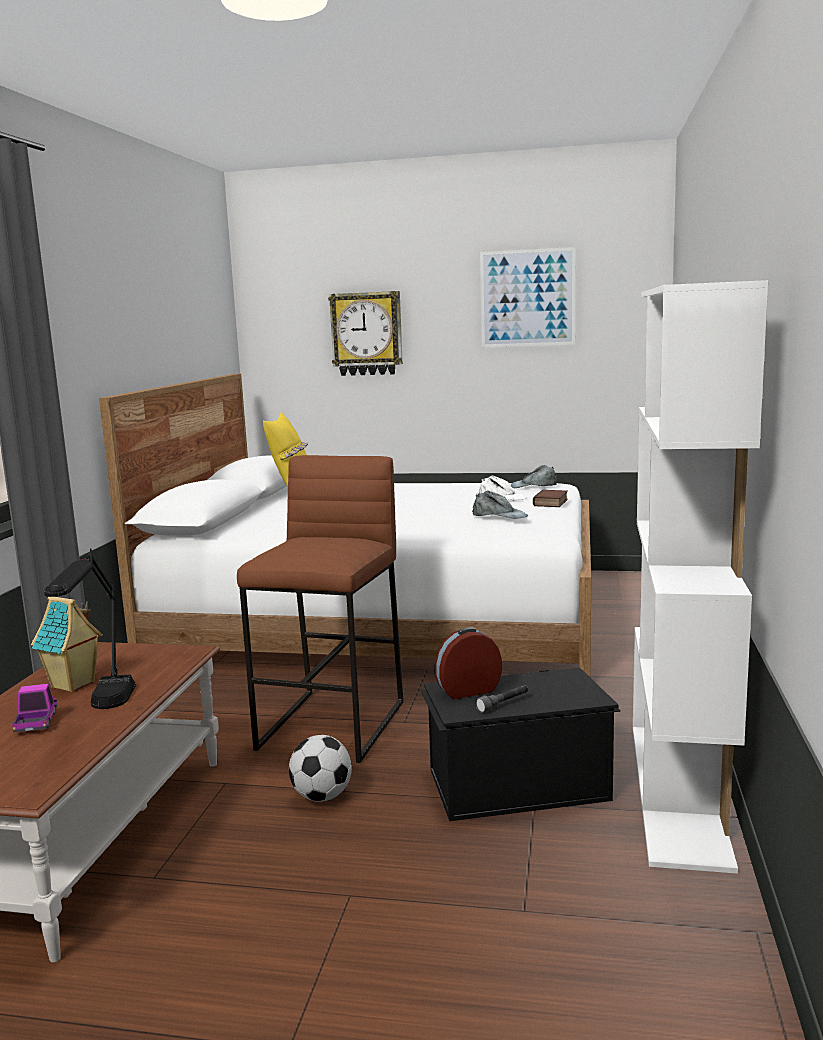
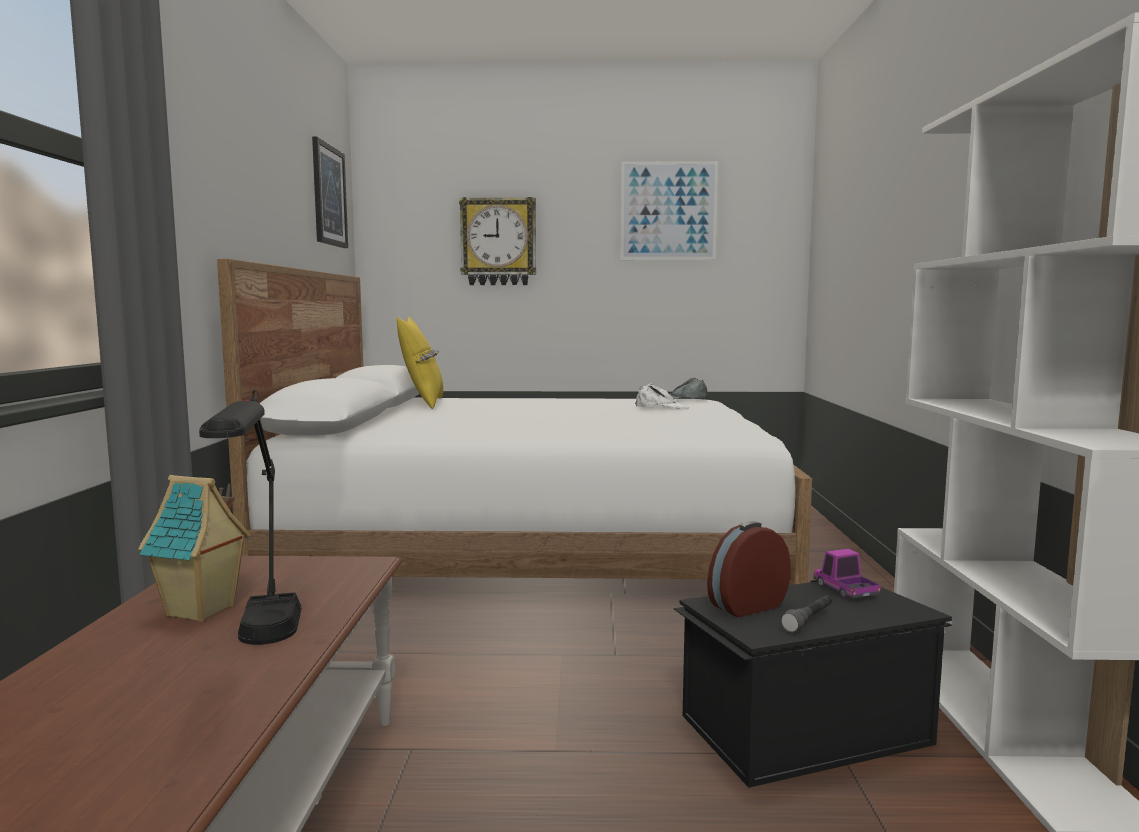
camera: 10 degrees left, 5 degrees down
(36, 722) = (151, 670): toy truck -> toy truck (845, 590)
(207, 305) = (329, 195): none -> picture
(321, 796) = (555, 761): football -> none
(334, 725) = (529, 663): brown stool -> none
(499, 515) = (684, 417): grey cap -> none
(551, 503) = (720, 411): book -> none

